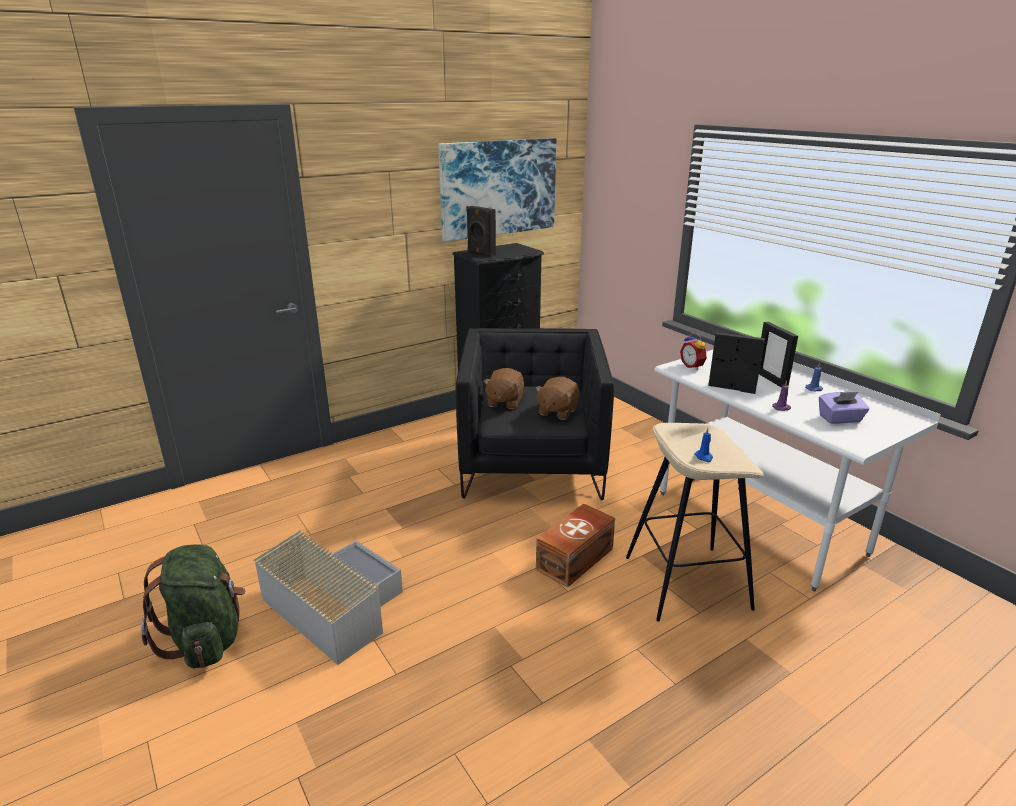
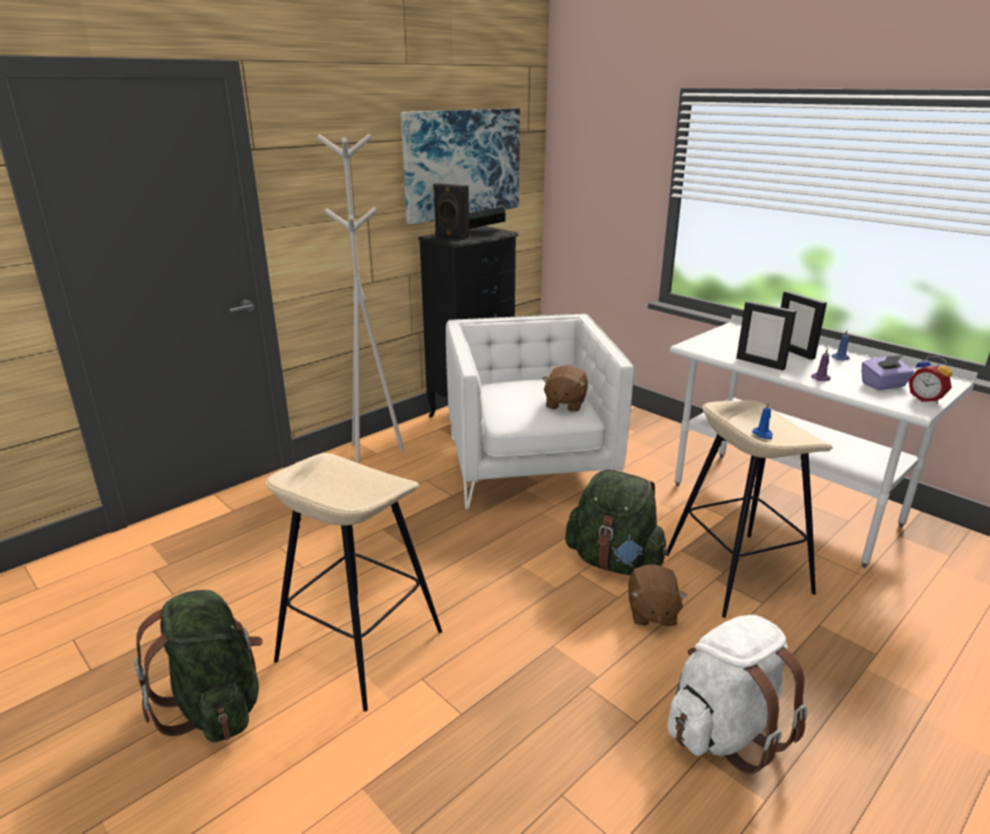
camera: 10 degrees left, 0 degrees up
(333, 606) = (359, 646): grey storage box -> beige stool
(400, 441) = (372, 454): none -> grey clothes rack
(504, 402) = (503, 398): brown plush toy -> brown plush toy (651, 612)
(514, 249) = (485, 231): none -> book
(531, 465) = (529, 467): black armchair -> white armchair
(576, 559) = (614, 562): brown storage box -> green backpack
(618, 721) = (725, 731): none -> white backpack
(693, 366) = (709, 344): alarm clock -> alarm clock (926, 399)
(731, 388) = (760, 363): picture frame -> picture frame turned 150 degrees counterclockwise

